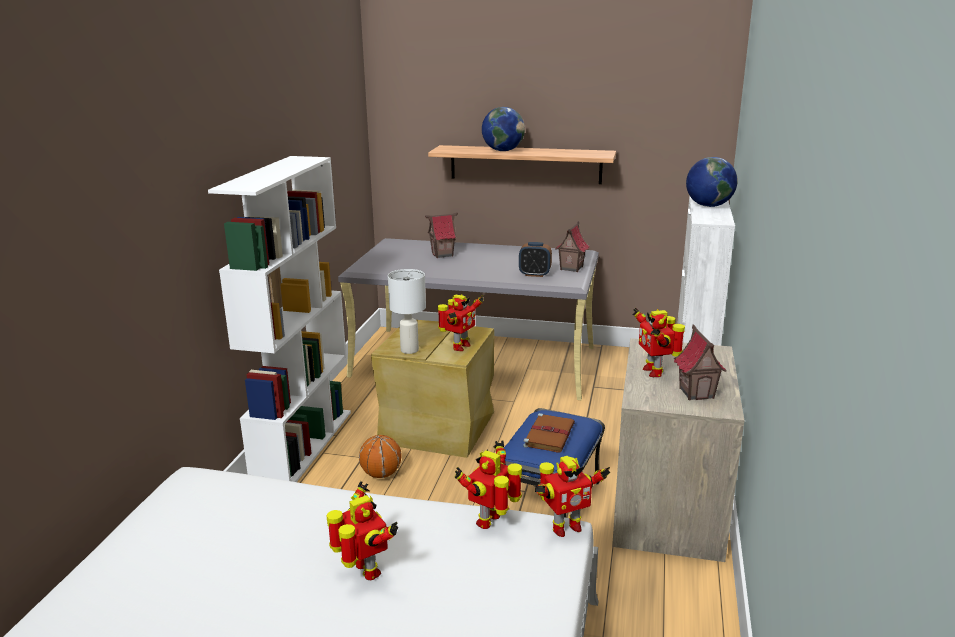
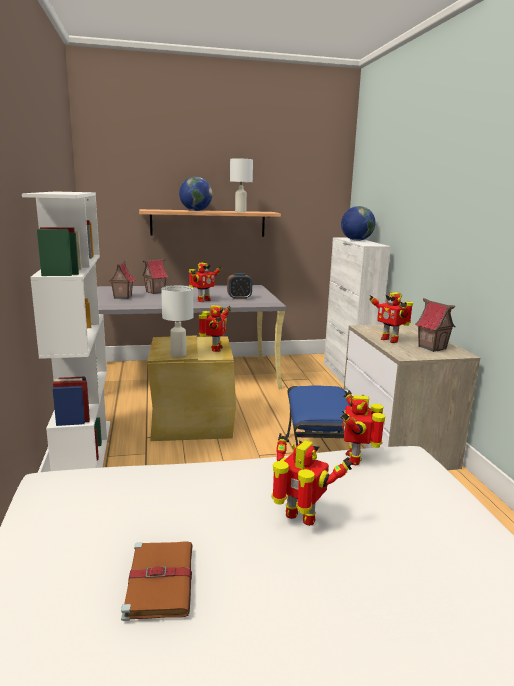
camera: 25 degrees left, 5 degrees down
(381, 474) = (172, 462): basketball -> none
(549, 435) = (322, 399): brown book -> brown book (160, 580)
(560, 154) = (241, 212): none -> white table lamp
(565, 528) = (411, 452): toy robot -> toy robot (202, 300)
(571, 268) = (260, 293): toy house -> toy house (122, 297)

